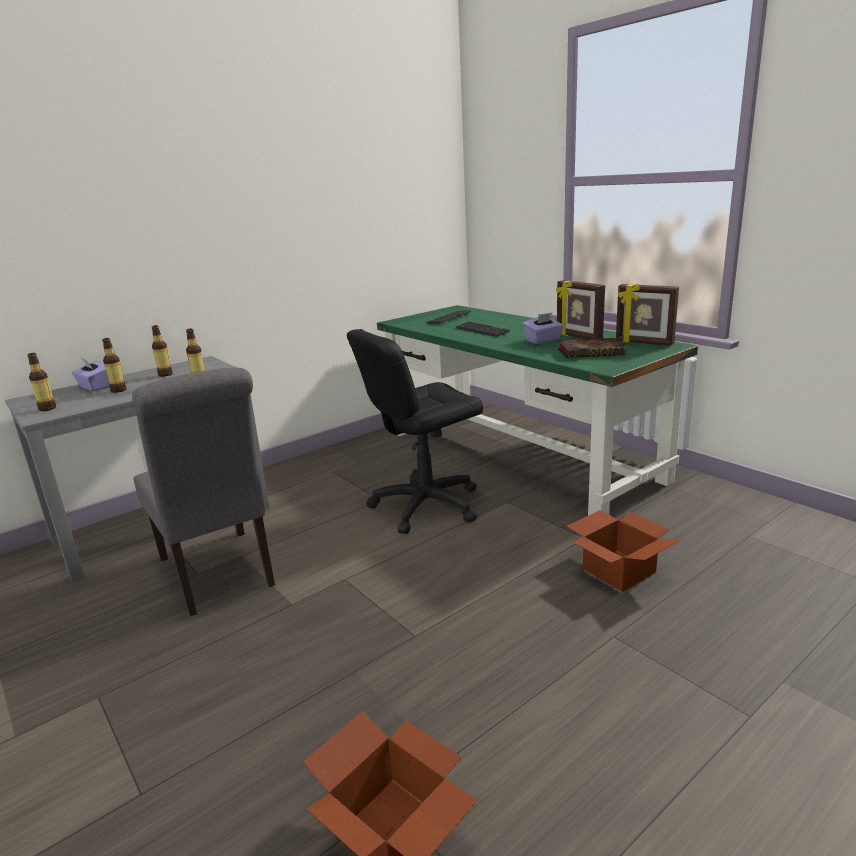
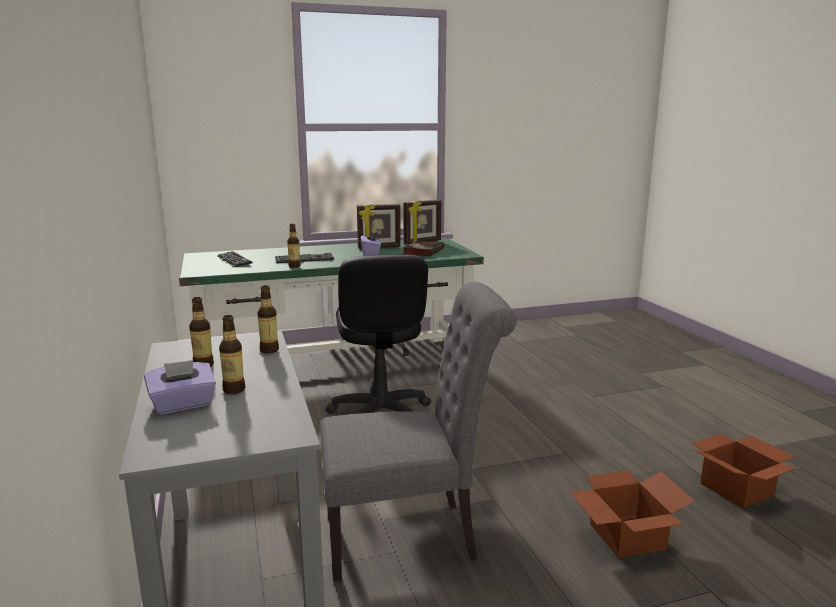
camera: 70 degrees left, 5 degrees down
(47, 408) = (250, 431): bottle -> bottle (294, 266)
(618, 569) = (528, 378): cardboard box -> cardboard box (625, 536)

